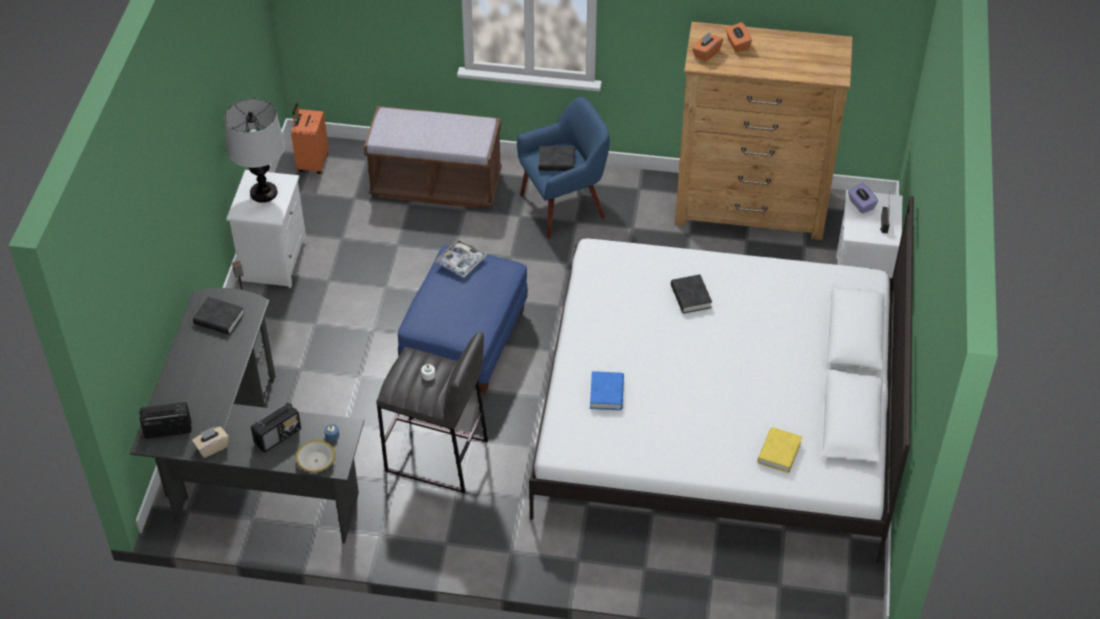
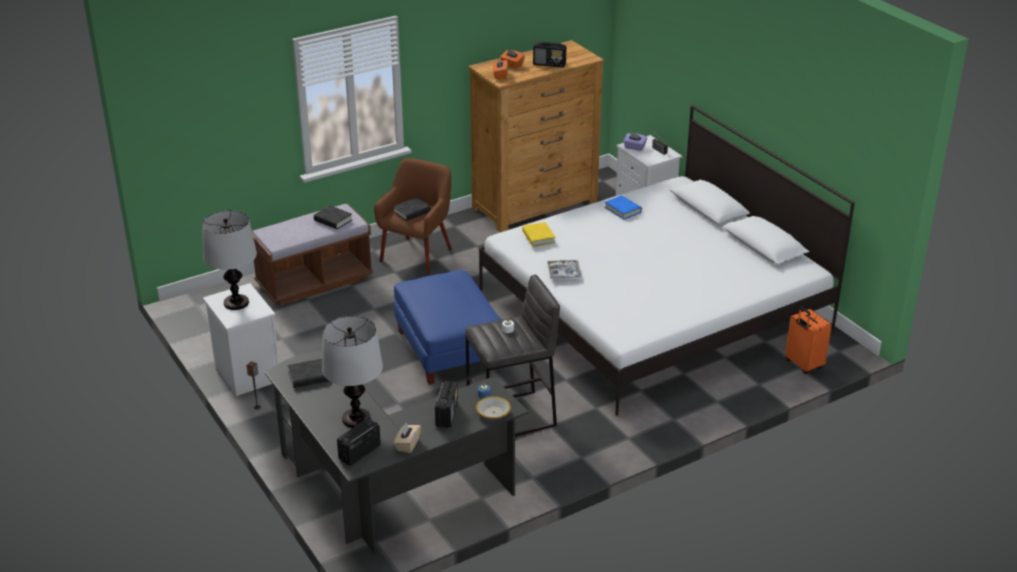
camera: 40 degrees left, 15 degrees down
(205, 391) = (356, 418): none -> table lamp
(312, 163) = (203, 309): orange suitcase -> orange suitcase (803, 365)
(461, 262) = (423, 283): tray -> tray (564, 273)
(563, 206) = (417, 254): blue armchair -> brown armchair
(606, 393) = (614, 299): blue book -> blue book (622, 210)
(690, 297) = (596, 232): black book -> black book (333, 220)
(779, 452) = (749, 277): yellow book -> yellow book (538, 237)
(780, 63) = (549, 64): none -> radio

